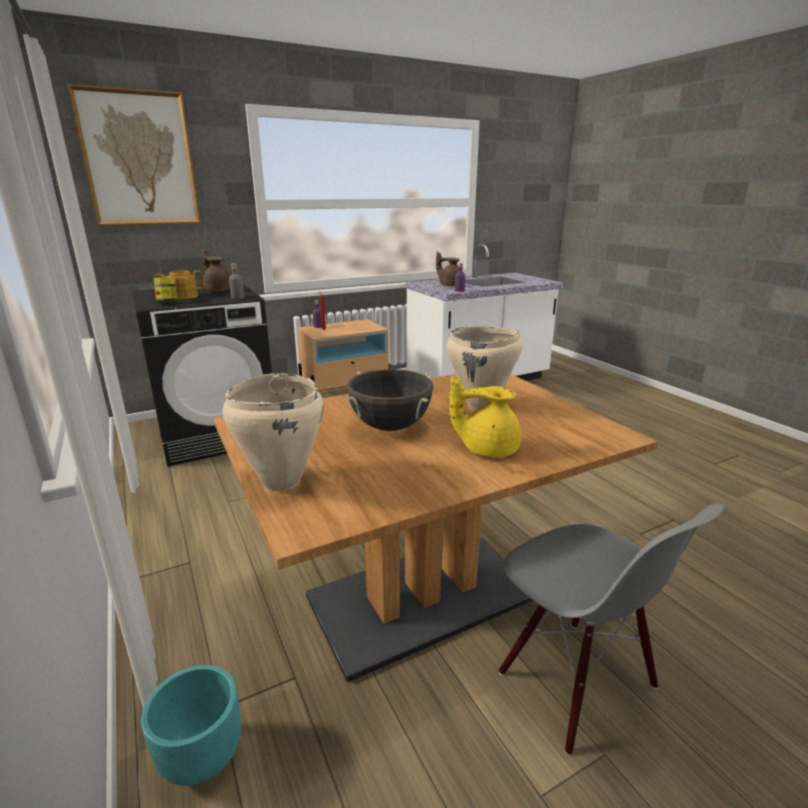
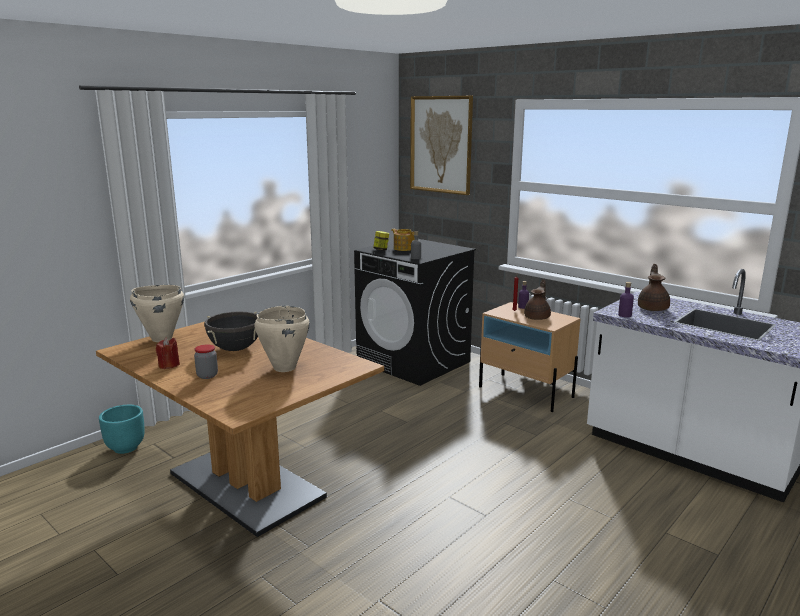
camera: 70 degrees right, 5 degrees down
(218, 290) = (436, 250): brown teapot -> brown teapot (537, 317)
(427, 476) = (169, 365): none -> red candle
(486, 448) = (207, 375): yellow teapot -> jar
(575, 681) = (174, 560): grey chair -> none

